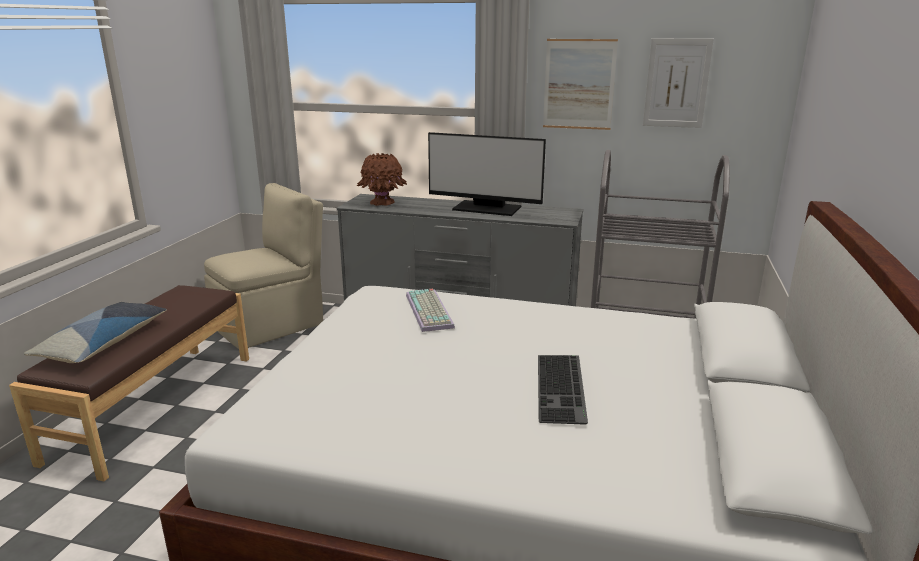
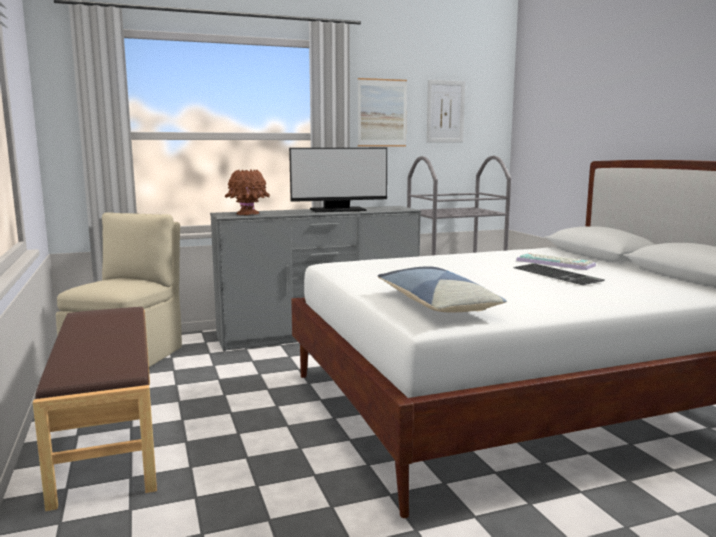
camera: 35 degrees left, 10 degrees down
(104, 343) = (88, 353): pillow -> pillow (436, 304)
(431, 311) = (402, 263): keyboard -> keyboard (556, 263)

